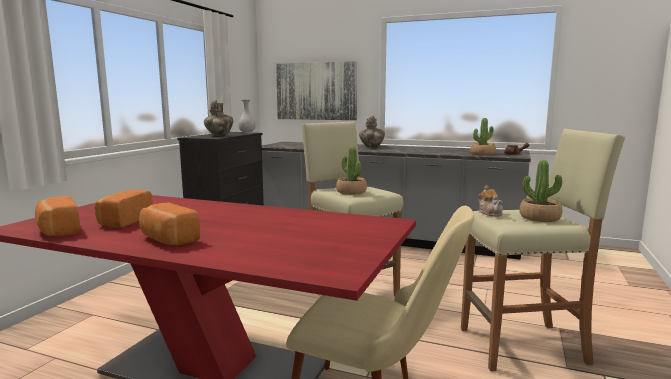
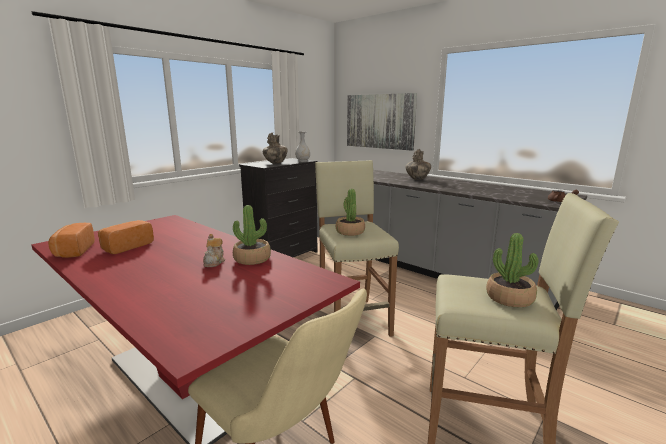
camera: 20 degrees right, 5 degrees up
(168, 240) = (125, 274): bread -> none
(482, 154) = (521, 198): potted plant -> potted plant (252, 259)
(490, 213) = (458, 281): teapot -> teapot (214, 262)

